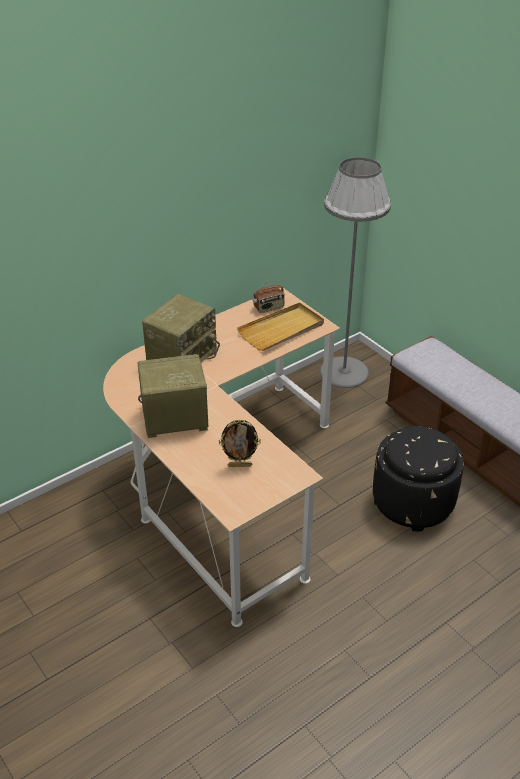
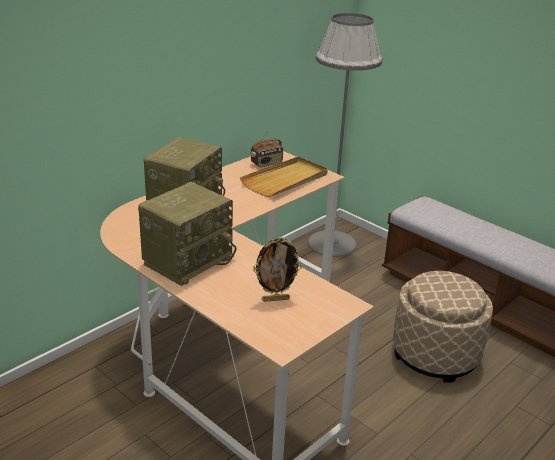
camera: 10 degrees left, 10 degrees down
(173, 419) = (188, 260): radio -> radio turned 150 degrees clockwise
(413, 501) = (435, 354): black ottoman -> beige ottoman

